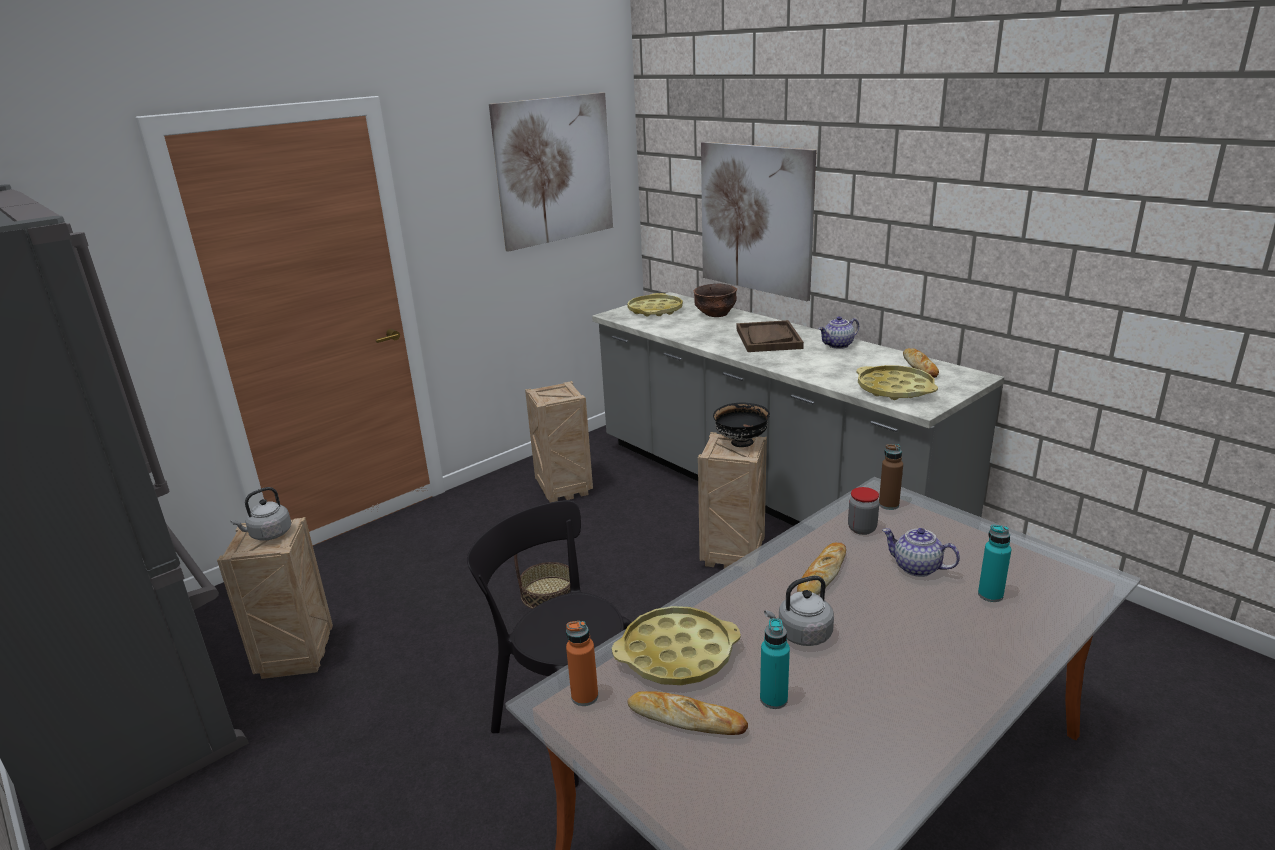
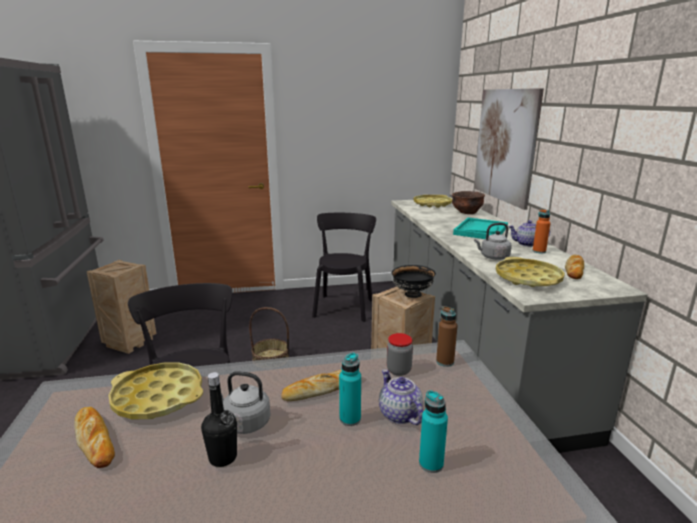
camera: 30 degrees right, 5 degrees down
(268, 534) = (120, 267): grey kettle -> grey kettle (493, 257)
(554, 170) = (387, 104): picture -> none
(565, 489) = (344, 307): crate -> black chair
(584, 696) = (76, 397): orange bottle -> orange bottle (539, 251)
(768, 338) = (480, 230): brown tray -> turquoise tray
(773, 699) = (157, 456): turquoise bottle -> turquoise bottle (350, 419)
(831, 670) = (223, 457): none -> black bottle

